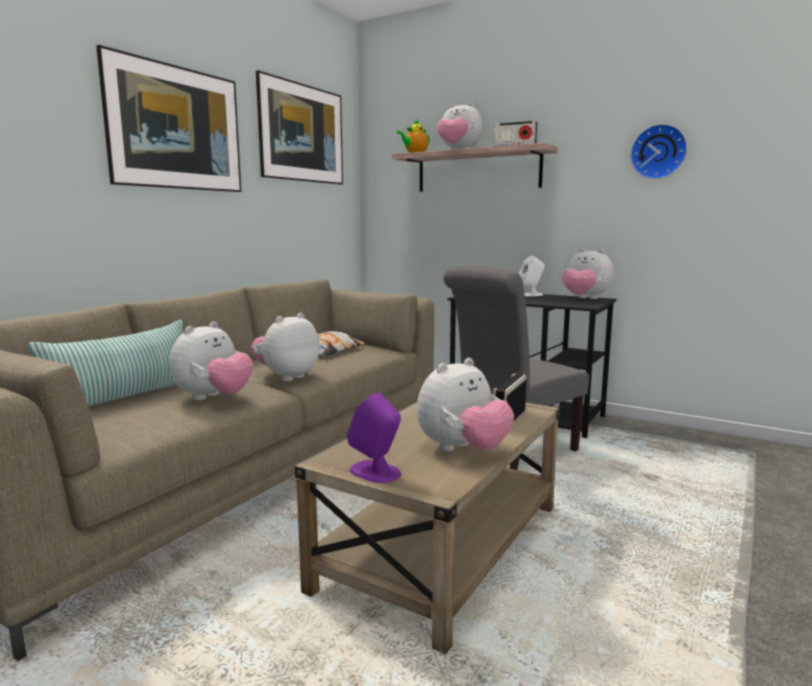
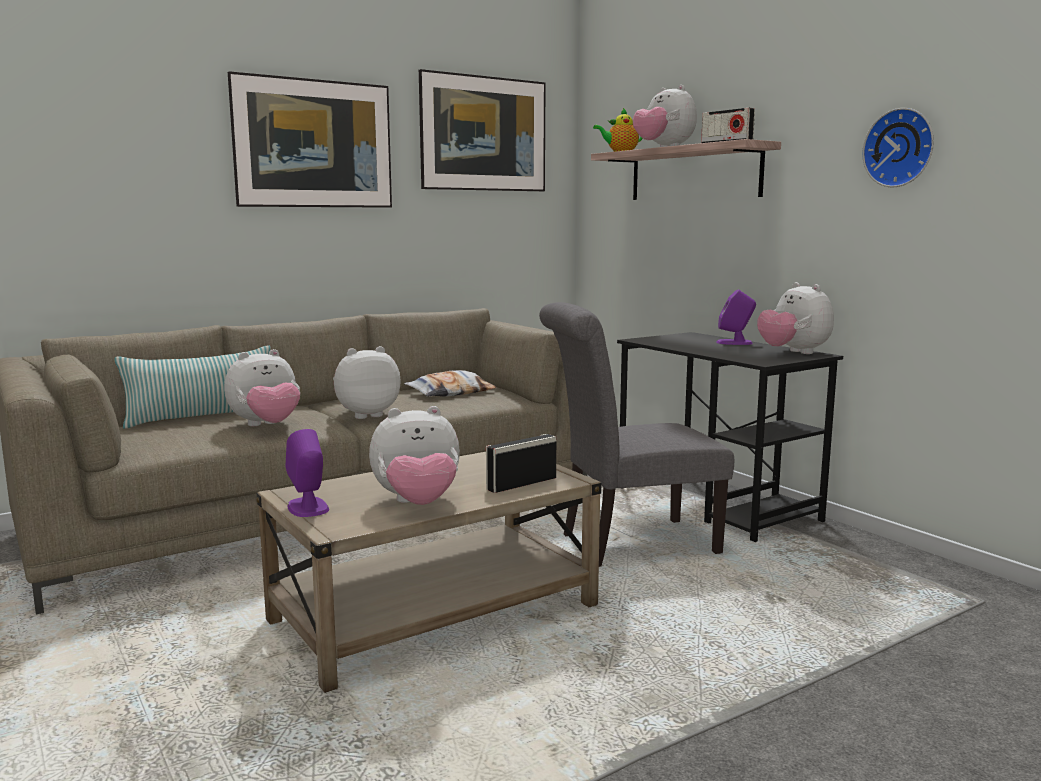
camera: 25 degrees right, 0 degrees up
(530, 295) = (735, 342): white speaker -> purple speaker

